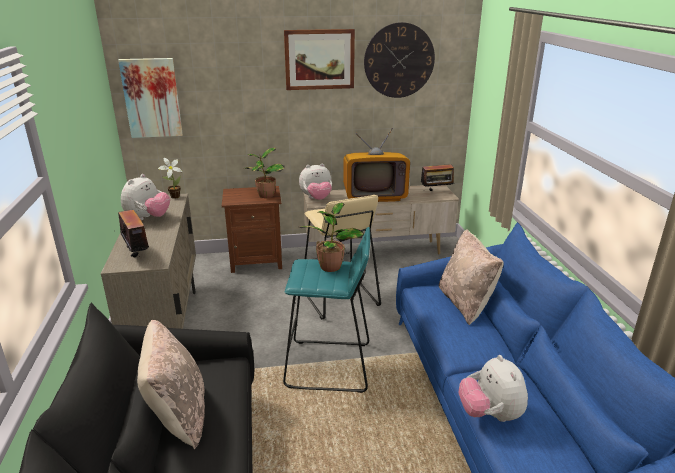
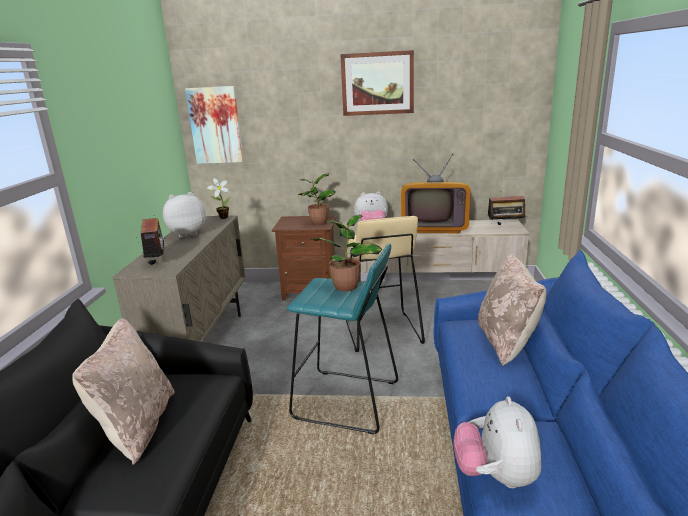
camera: 15 degrees right, 5 degrees down
(148, 218) = (187, 234): plush toy -> plush toy turned 150 degrees counterclockwise
(399, 60) = (463, 82): wall clock -> none

